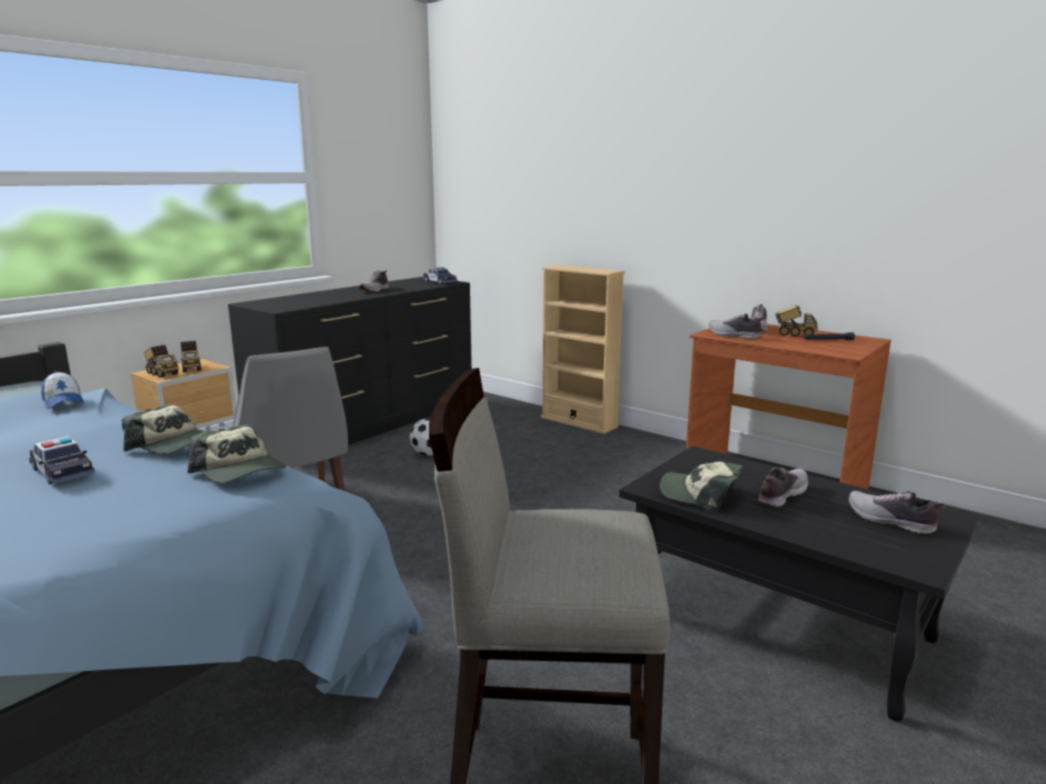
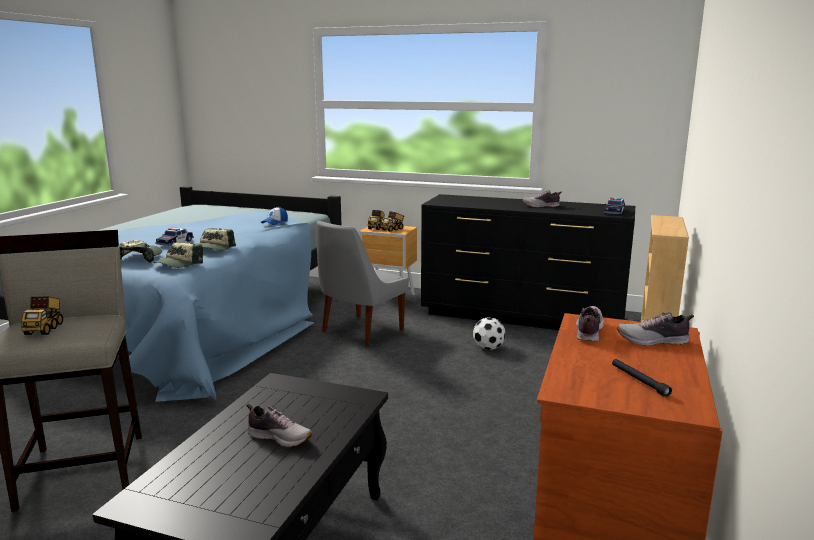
camera: 70 degrees right, 0 degrees up
(700, 495) = (268, 402): cap -> cap (140, 258)
(794, 334) = (645, 361): toy truck -> toy truck (45, 329)
(890, 521) = (230, 494): shoe -> none

